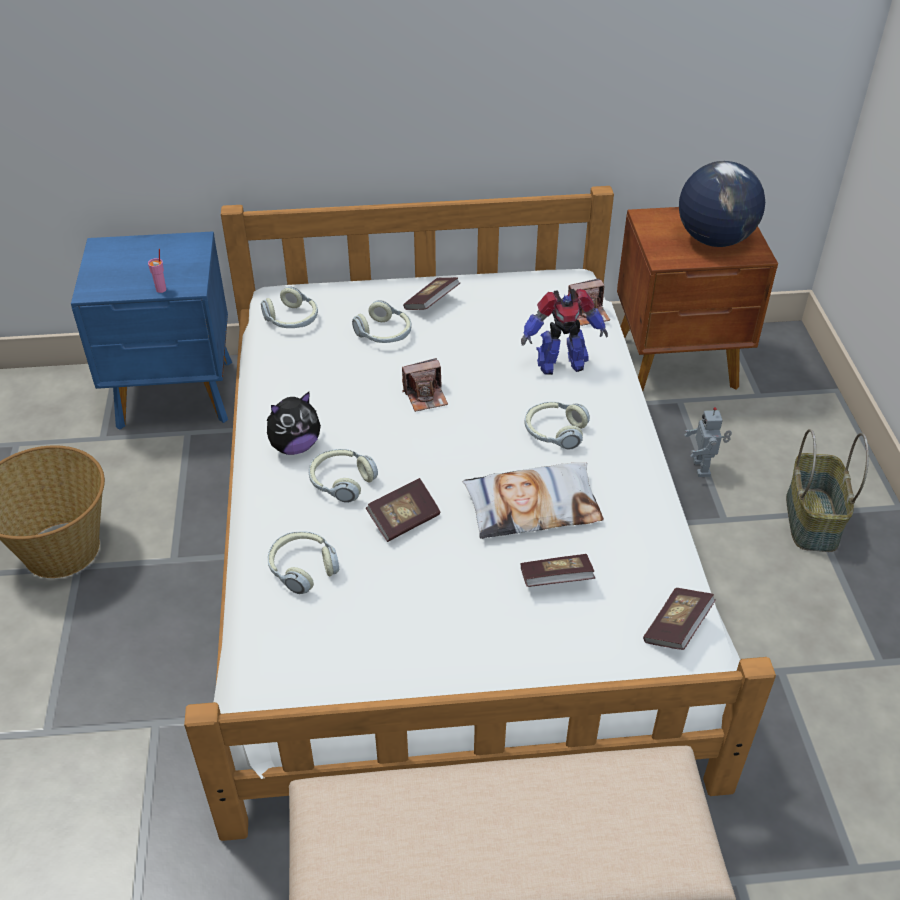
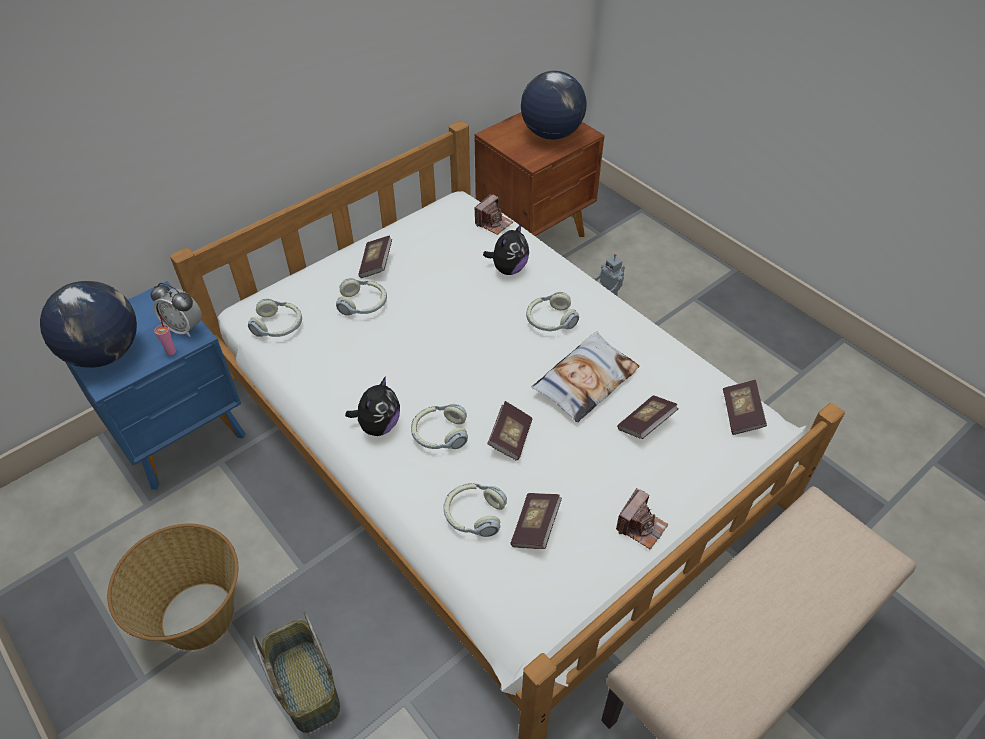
camera: 35 degrees left, 5 degrees up
(111, 268) = (104, 353): none -> globe
(189, 276) = (184, 328): none -> alarm clock
(347, 611) = (535, 527): none -> book
(425, 396) = (439, 338): camera -> camera (641, 526)
(560, 363) = (508, 269): toy robot -> plush toy
(810, 519) = (695, 303): basket -> basket (305, 686)

